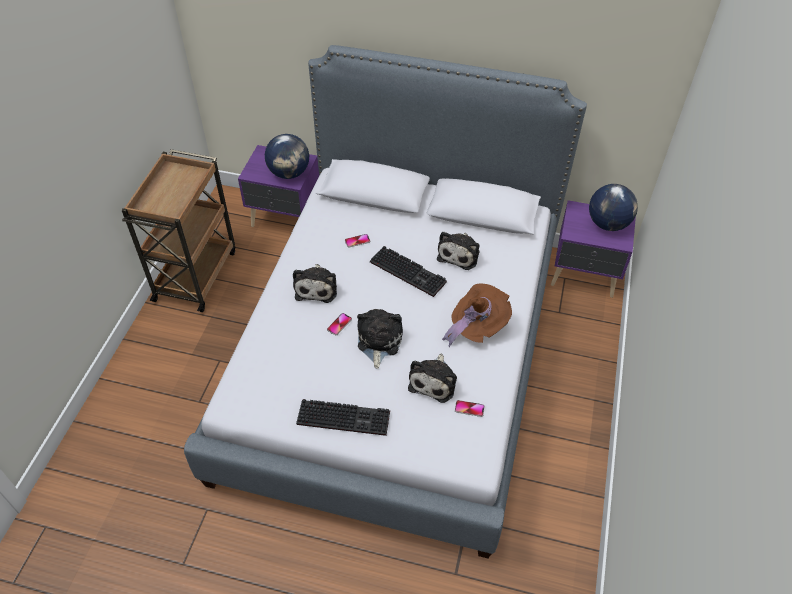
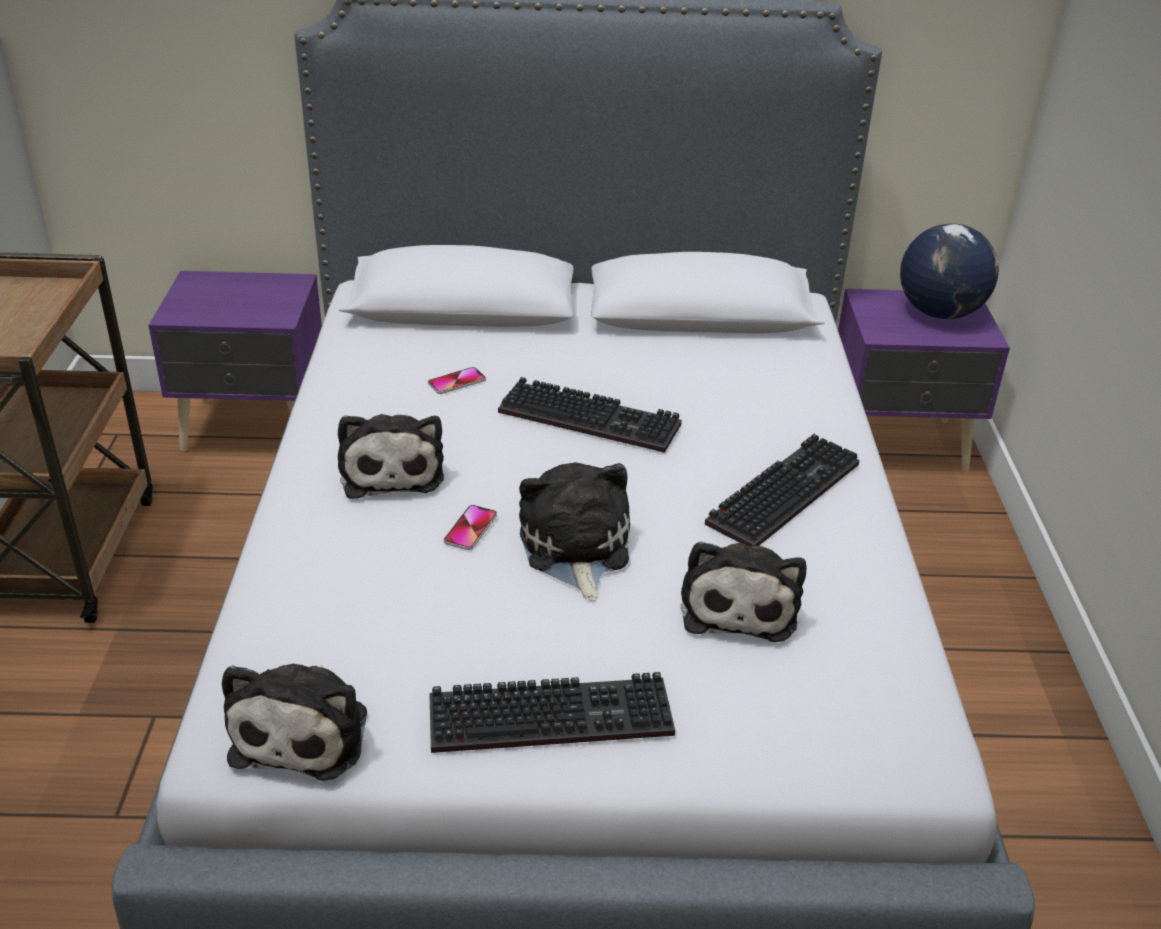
camera: 15 degrees left, 15 degrees down
(289, 173) = (263, 305): globe -> none
(459, 254) = (685, 377): plush toy -> plush toy (304, 730)
(469, 409) = (846, 645): phone -> none
(476, 326) = (782, 491): brown hat -> keyboard

